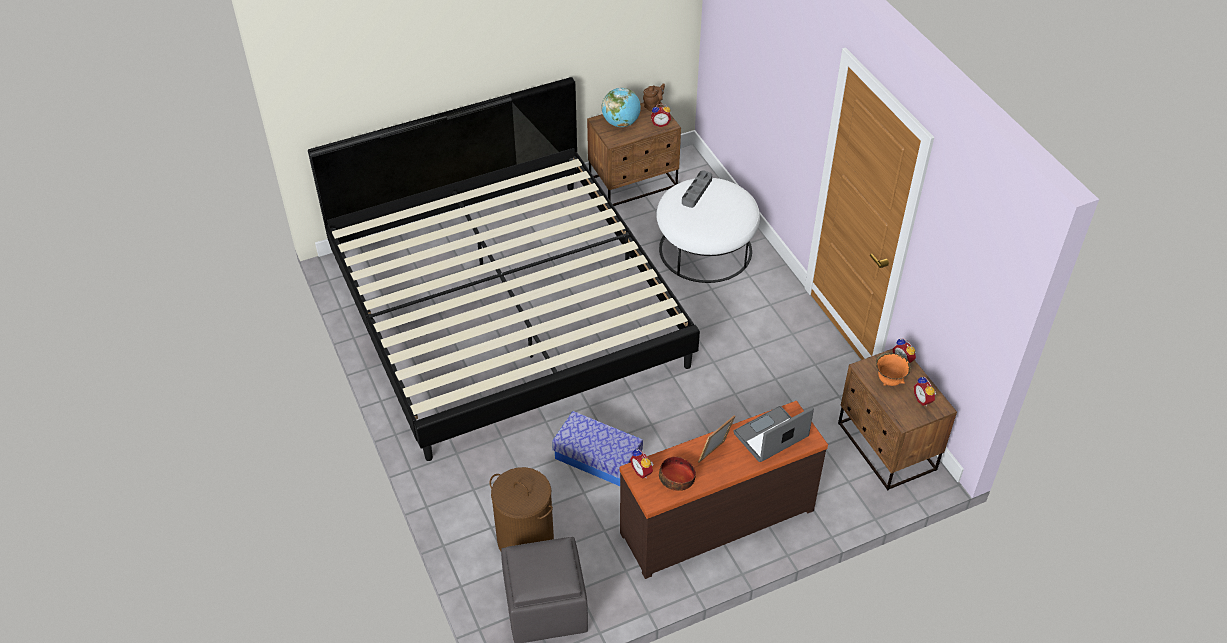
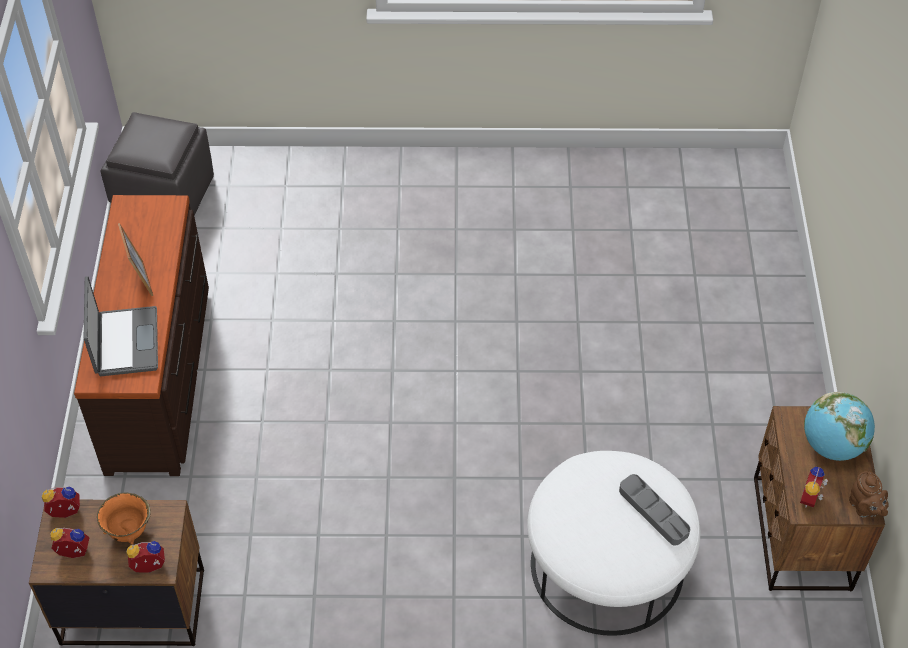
camera: 115 degrees right, 5 degrees up
(506, 309) = (600, 295): bed -> none
(525, 539) = (253, 206): brown laundry basket -> none
(597, 458) = (314, 301): storage box -> none
(642, 471) = (166, 210): alarm clock -> alarm clock (65, 514)
(677, 479) = (135, 235): bowl -> none

